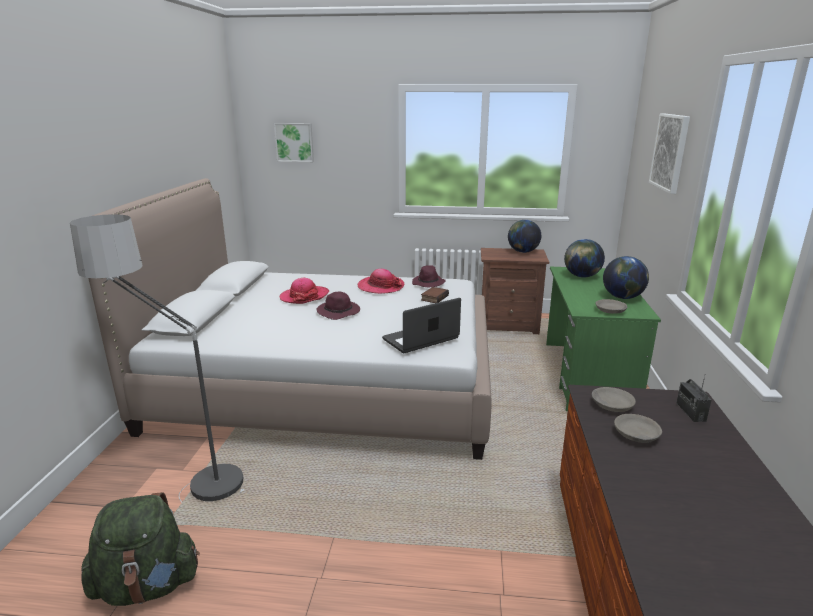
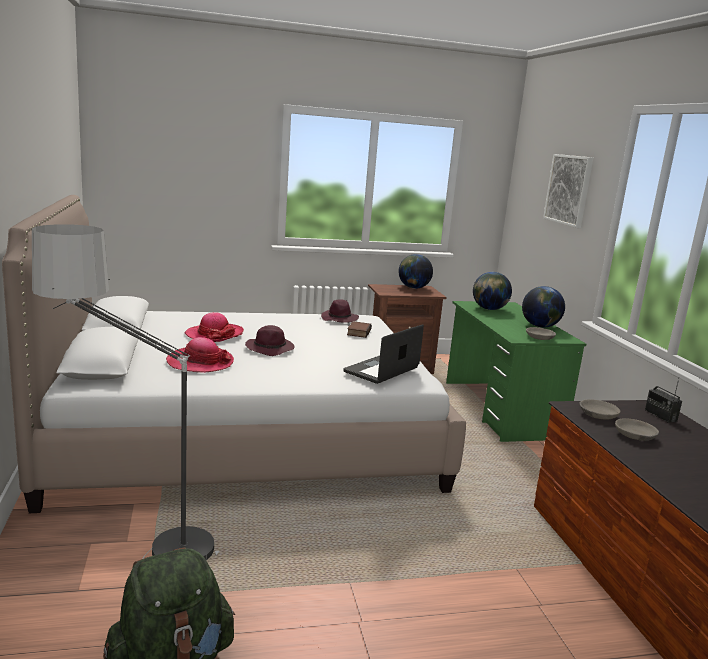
camera: 20 degrees left, 5 degrees down
(294, 142) = (157, 160): picture -> none
(381, 286) = (292, 323): hat -> hat (200, 362)

